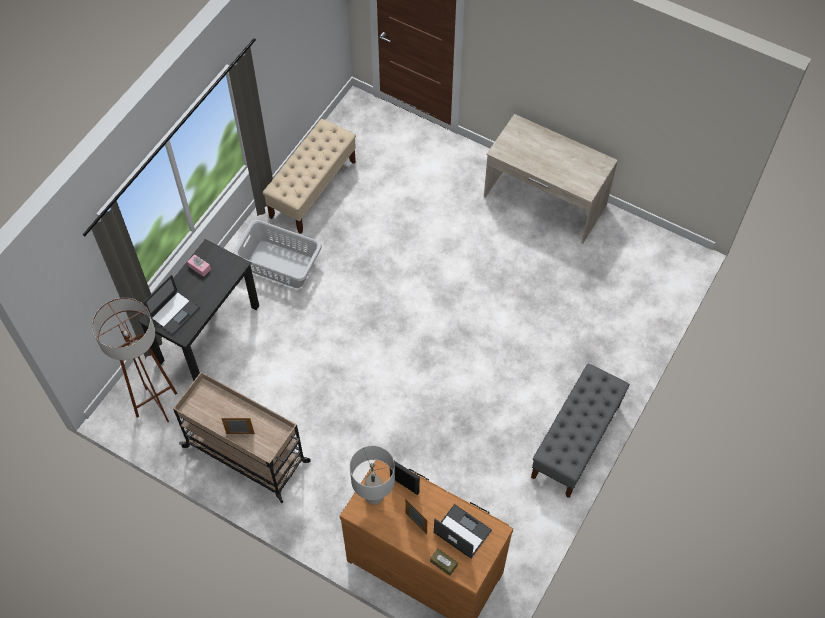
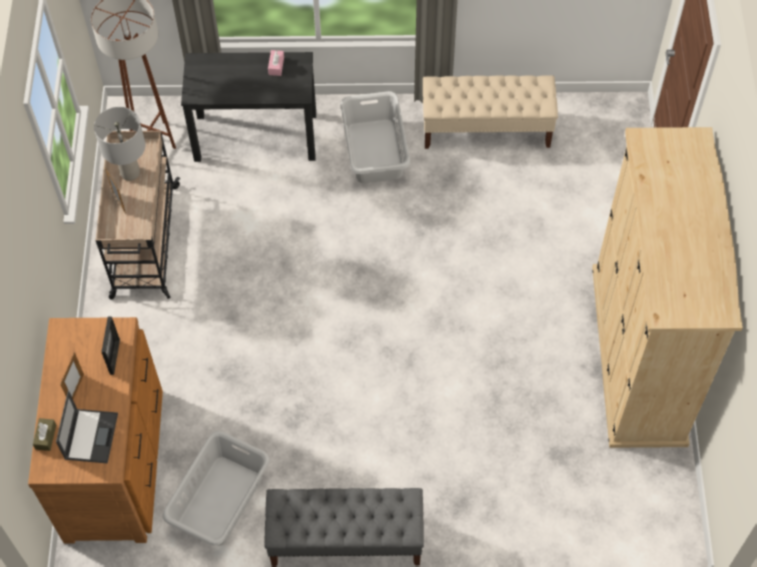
camera: 60 degrees right, 0 degrees up
(175, 312) = (213, 75): laptop -> none
(374, 496) = (87, 336): grey table lamp -> grey table lamp (130, 173)
(499, 507) = (219, 501): none -> grey laundry basket
(544, 201) = (638, 354): beige desk -> beige wardrobe

